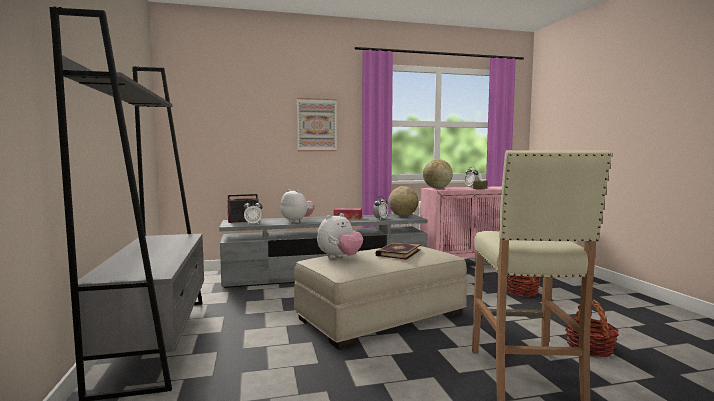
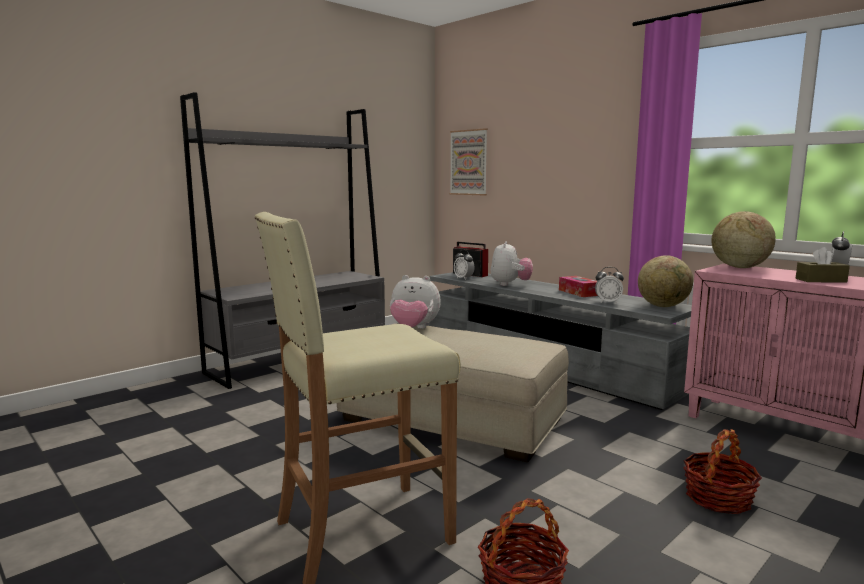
camera: 60 degrees right, 5 degrees up
(316, 125) = (584, 152): picture -> picture (469, 162)
(398, 252) = (474, 343): book -> none

